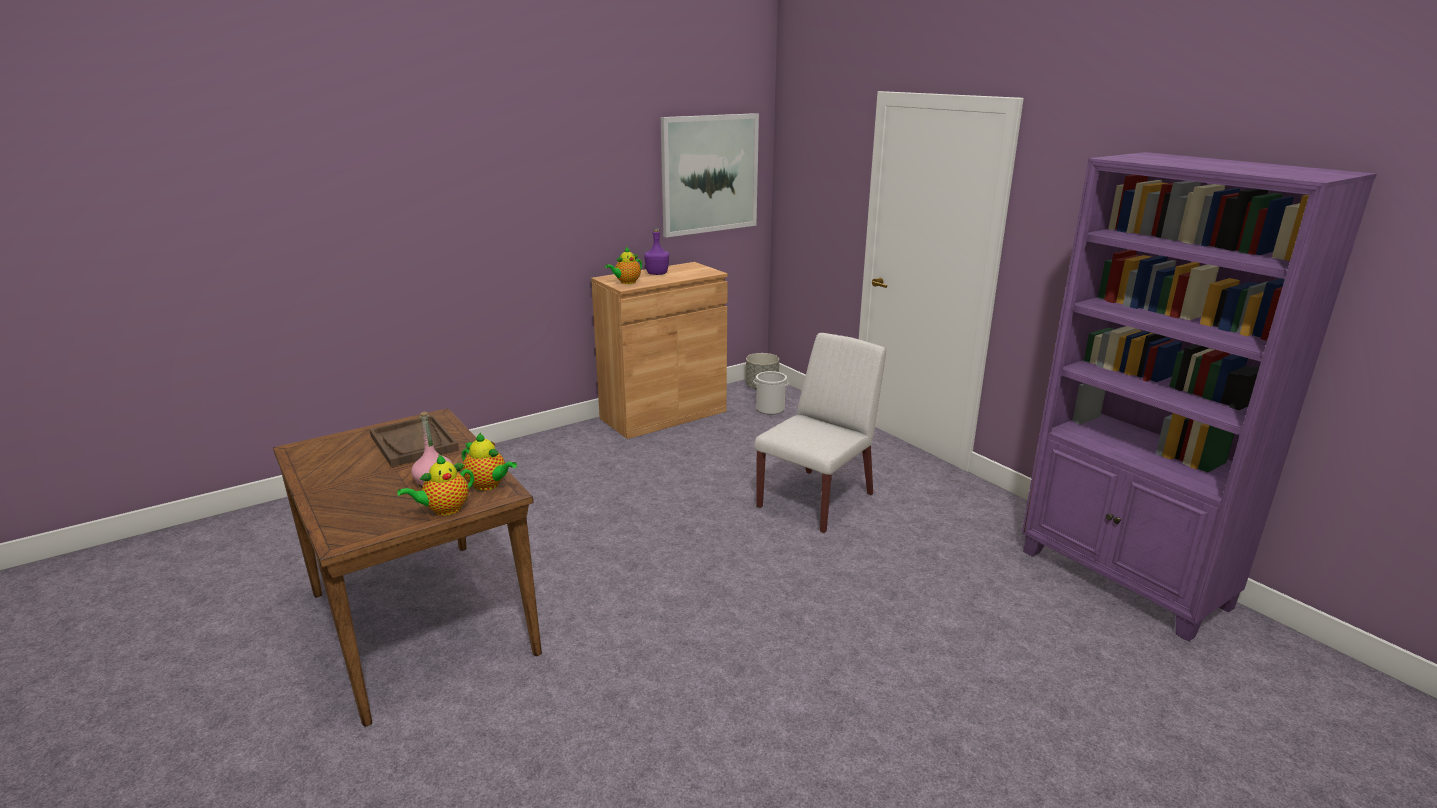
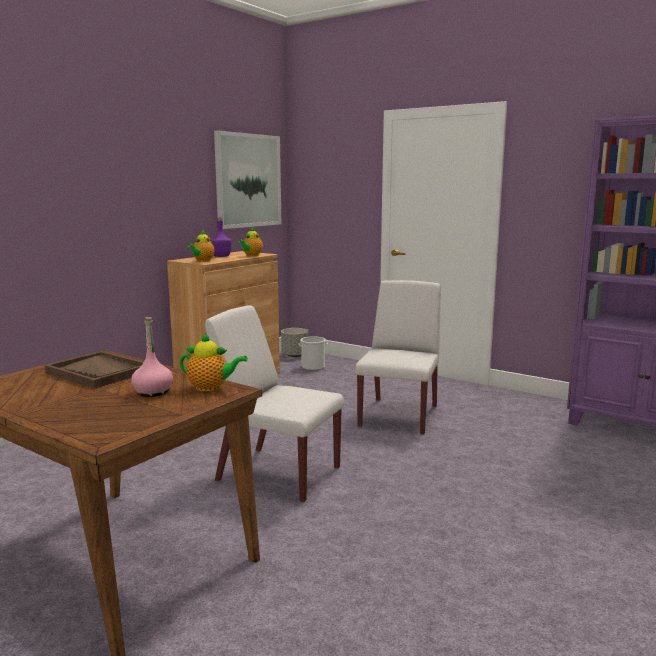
camera: 20 degrees left, 10 degrees down
(444, 510) = (188, 407): teapot -> teapot (251, 255)
(626, 554) = (277, 474): none -> white chair

